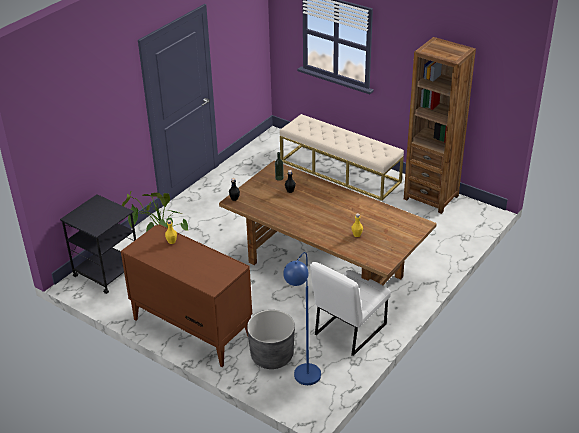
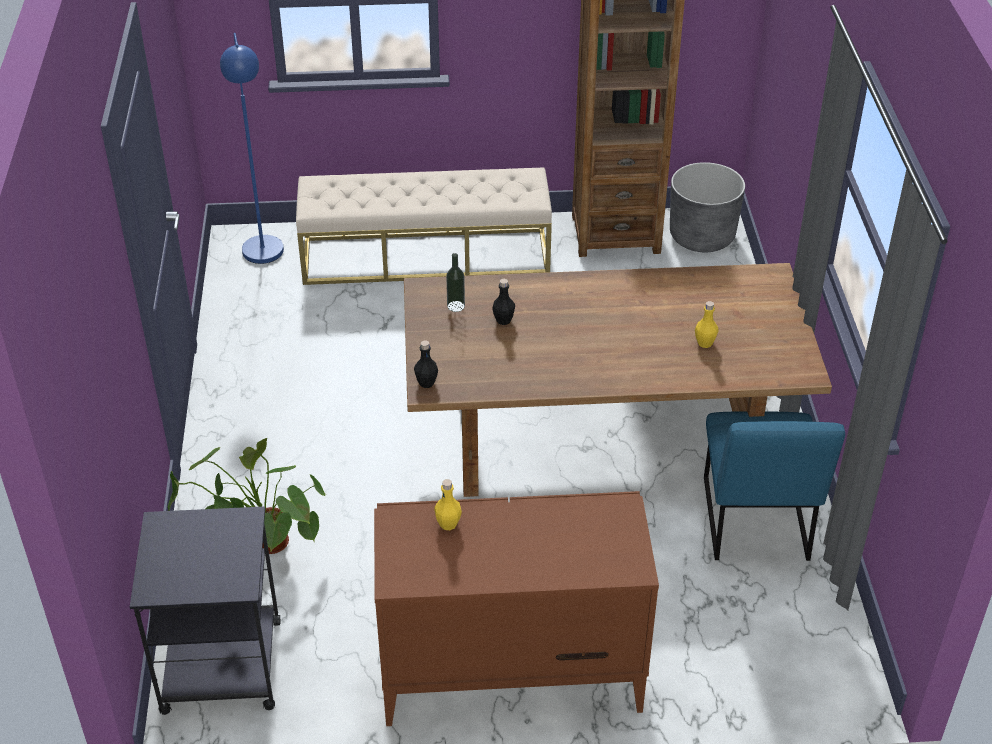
camera: 40 degrees left, 5 degrees up
(272, 356) = (696, 639): grey planter -> grey planter (702, 236)
(304, 381) = (793, 650): blue floor lamp -> blue floor lamp (264, 259)
(349, 330) = (755, 521): white chair -> blue chair

